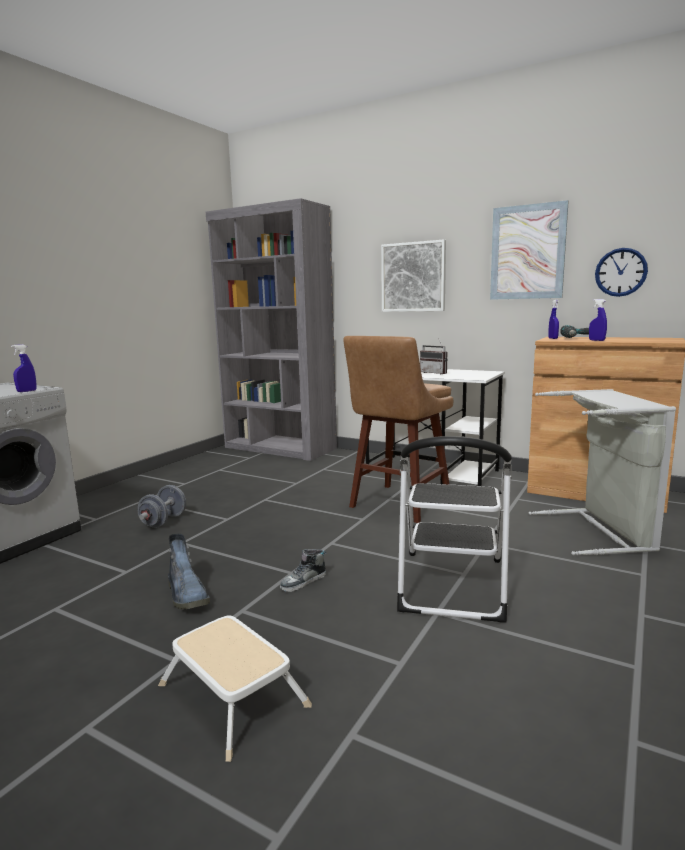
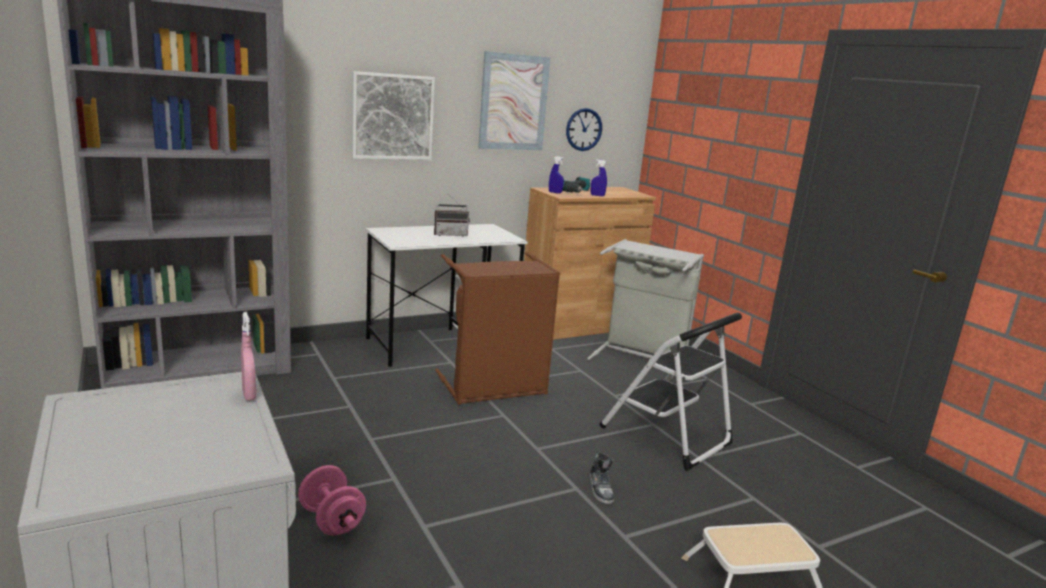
camera: 60 degrees left, 5 degrees up
(27, 391) = (249, 395): blue spray bottle -> pink spray bottle
(164, 521) = (332, 520): grey dumbbell -> pink dumbbell
(188, 595) = (566, 557): boot -> none
(398, 504) = (494, 388): brown stool -> brown laundry basket

